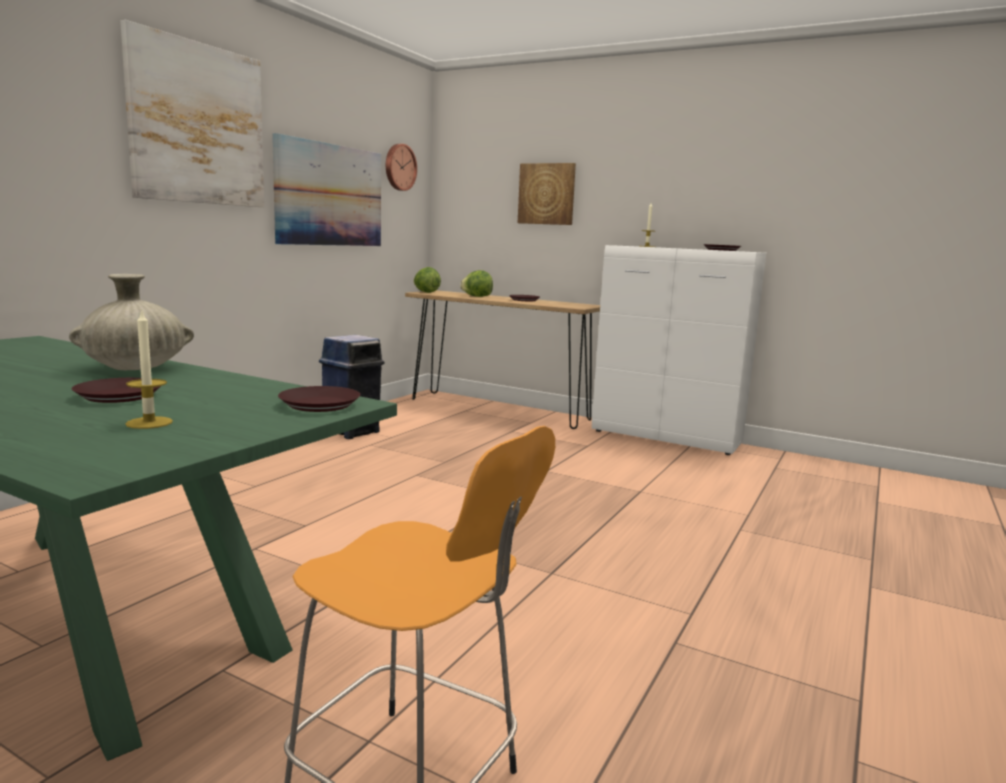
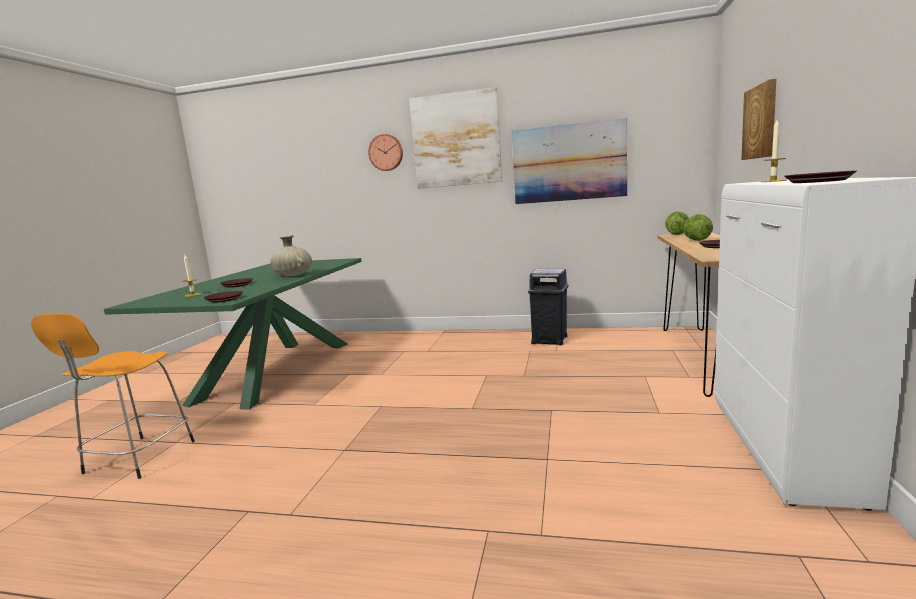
camera: 75 degrees right, 0 degrees up
(399, 167) = (659, 123): wall clock -> wall clock (386, 152)

